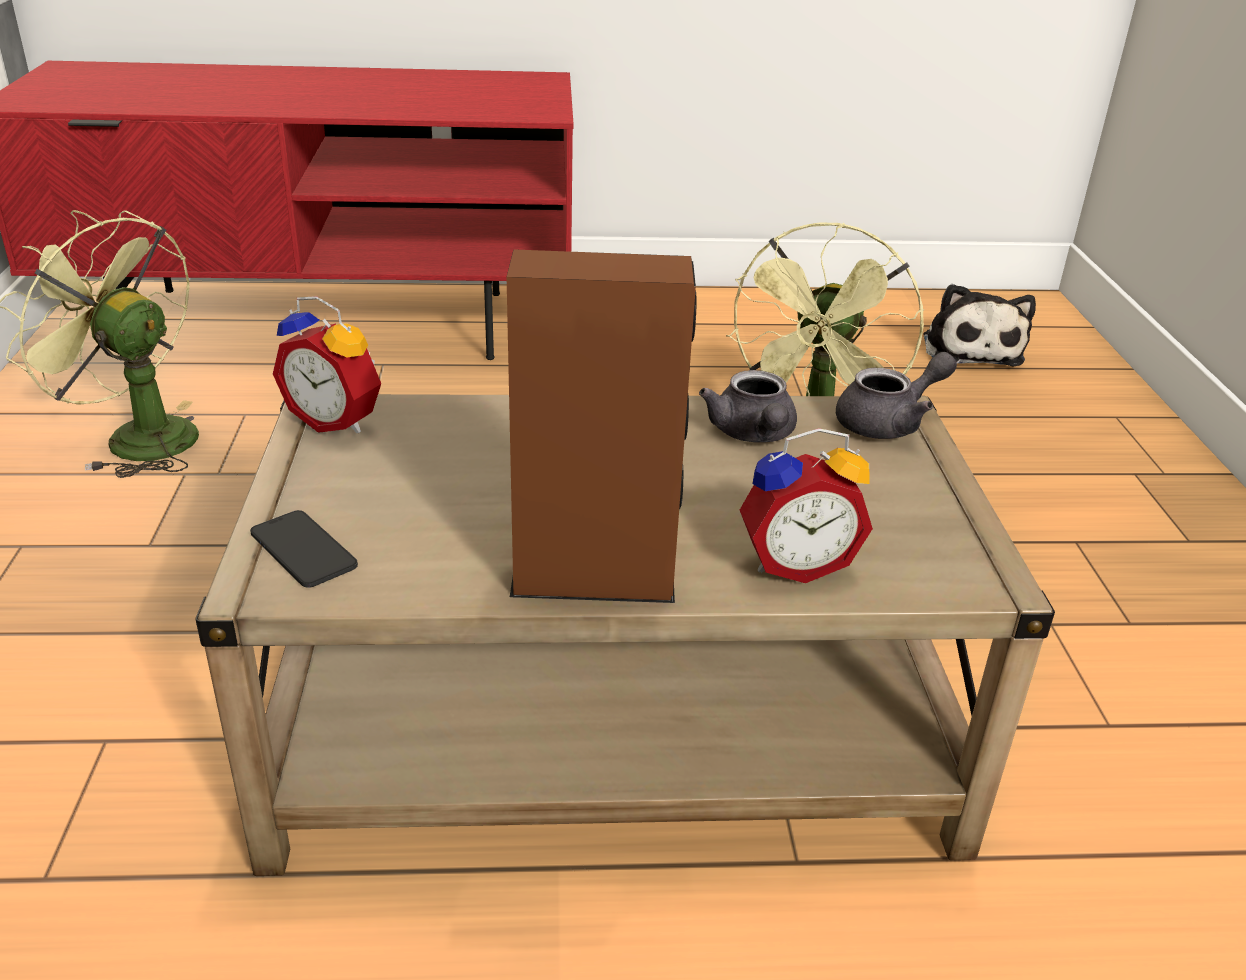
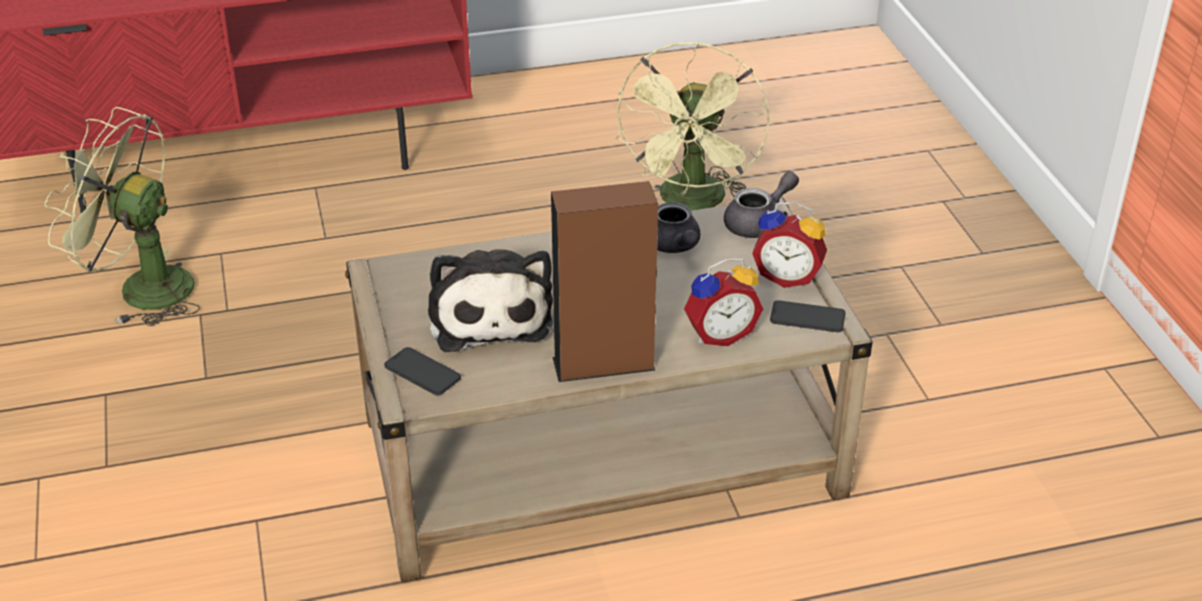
camera: 10 degrees left, 5 degrees up
(337, 420) = (394, 278): alarm clock -> alarm clock (788, 276)
(946, 559) = (807, 317): none -> phone
(970, 349) = (807, 99): plush toy -> plush toy (489, 315)

